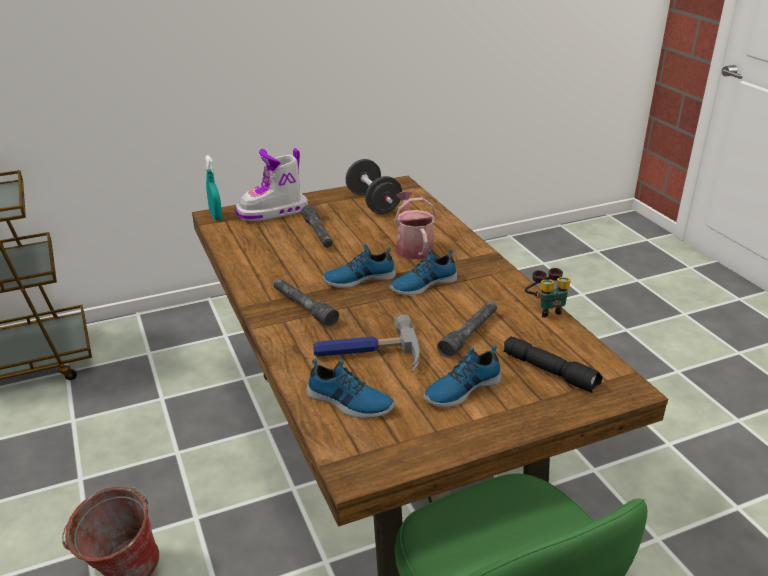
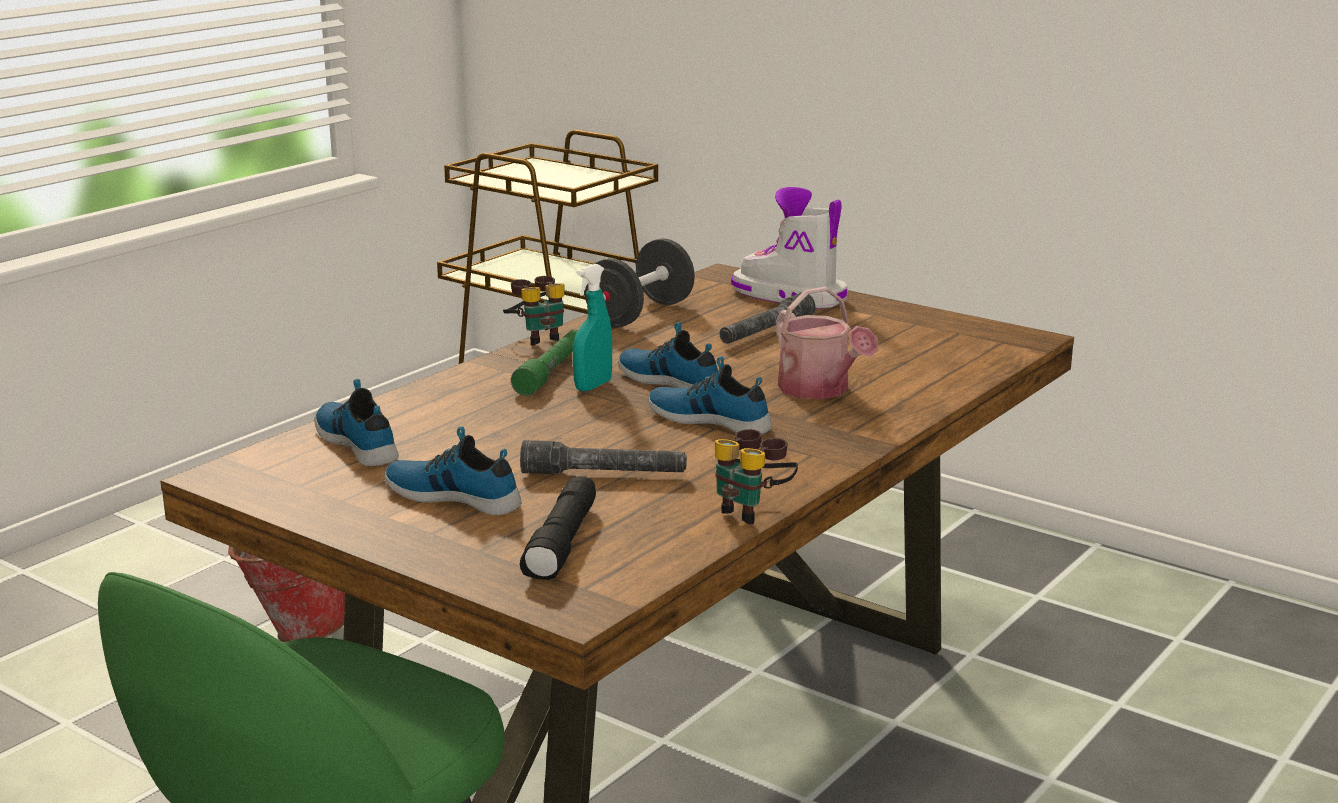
camera: 60 degrees right, 10 degrees down
(216, 216) = (724, 275): turquoise spray bottle -> turquoise spray bottle (593, 386)
(242, 296) = (537, 338): none -> binoculars
(304, 307) = (551, 372): grey flashlight -> green flashlight
(349, 402) = (358, 442): shoe -> shoe turned 150 degrees clockwise
(366, 354) = (478, 428): hammer -> none
(373, 203) = (923, 338): black dumbbell -> black dumbbell (639, 314)
(413, 247) = (819, 390): watering can -> watering can turned 105 degrees clockwise

